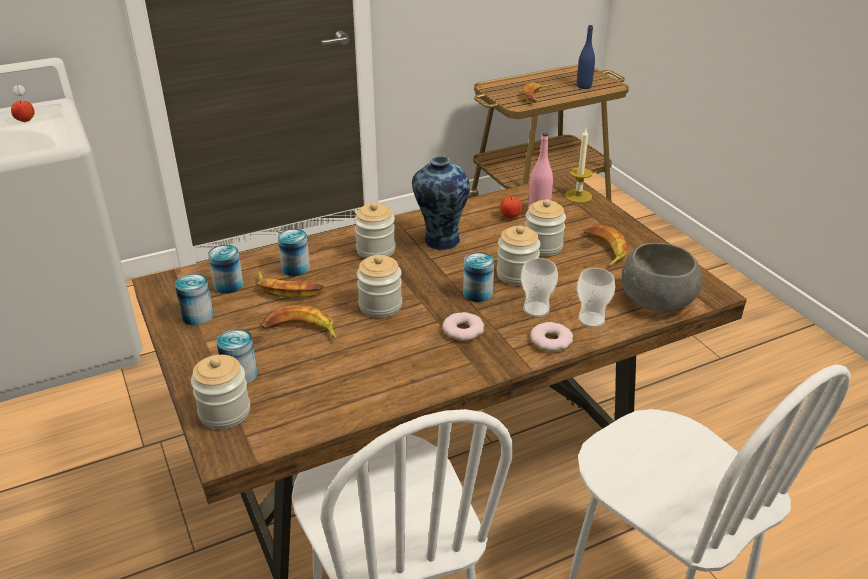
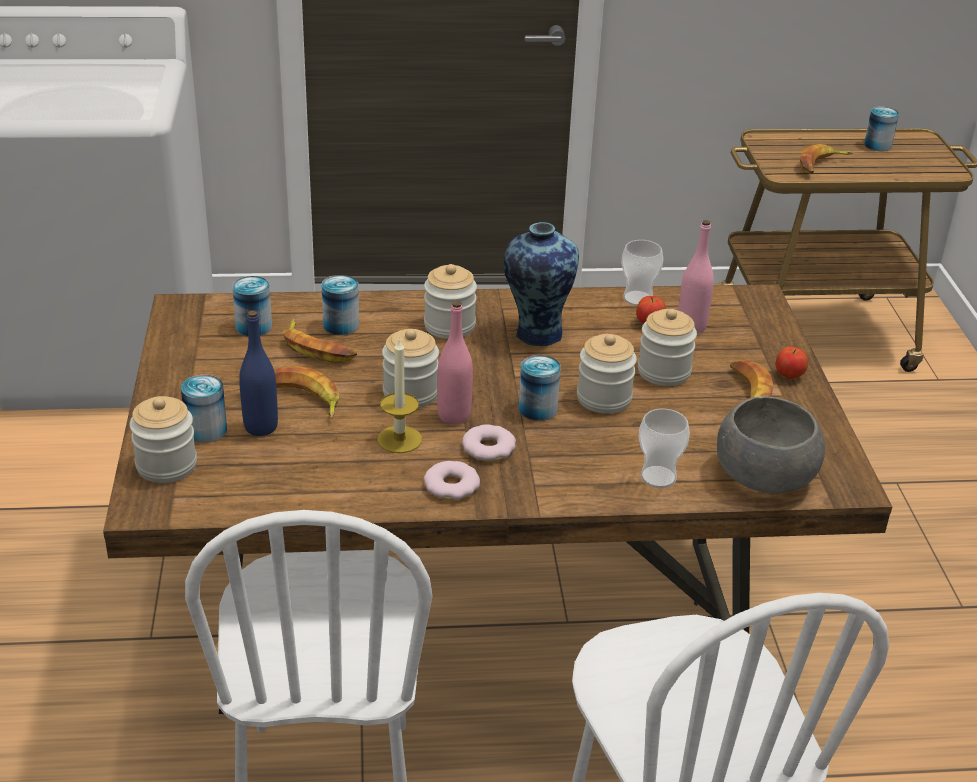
camera: 20 degrees right, 0 degrees up
(25, 121) = (117, 80): apple -> apple (789, 376)
(198, 316) = (200, 353): can -> can (877, 145)
(422, 313) = (454, 416): none -> pink bottle
(536, 309) = (597, 446): cup -> cup (638, 299)
(551, 341) = (588, 488): donut -> donut (452, 486)
(578, 196) = (762, 317): candle -> candle (399, 439)
(584, 86) = (905, 164): blue bottle -> blue bottle (261, 427)

